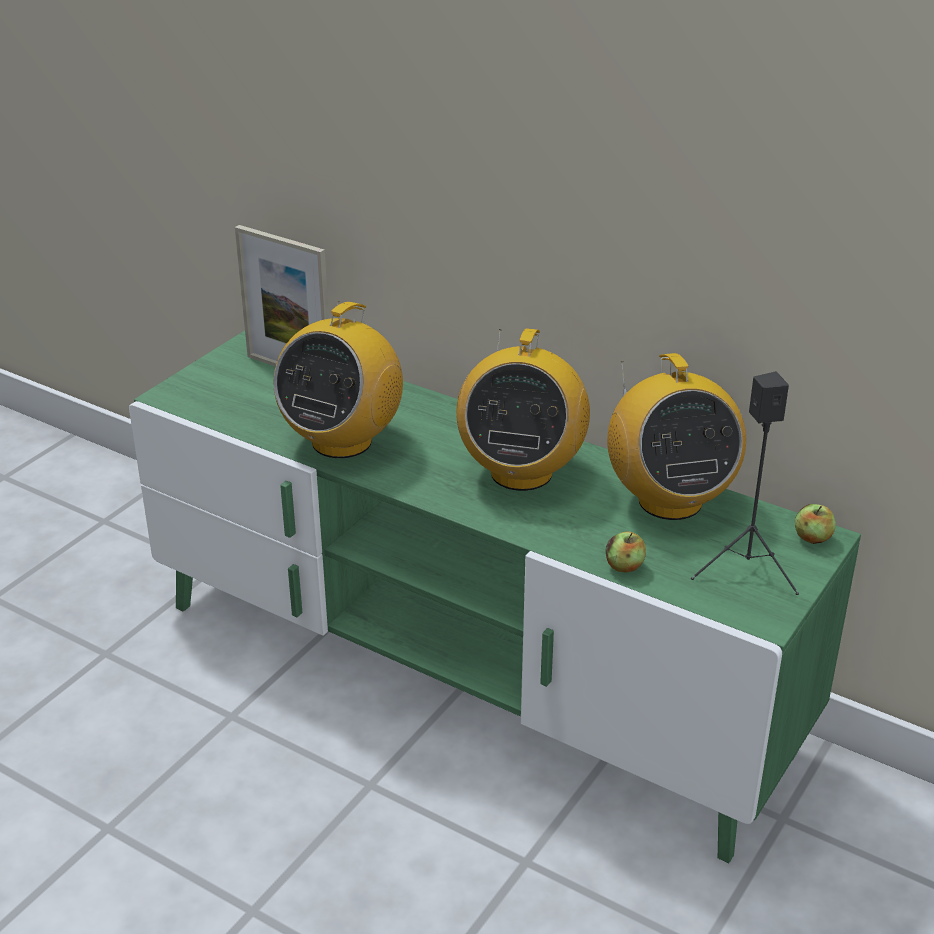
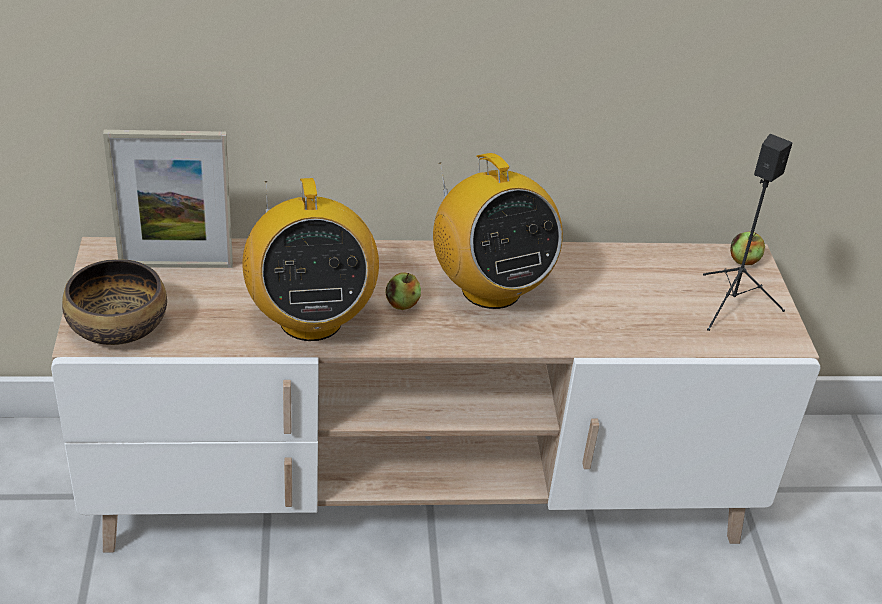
camera: 40 degrees left, 5 degrees up
(198, 395) = (117, 326): none -> bowl
(467, 675) = (424, 488): green tv stand -> beige tv stand
(624, 567) = (654, 340): apple -> apple (402, 304)
(669, 500) = (621, 269): radio -> none

